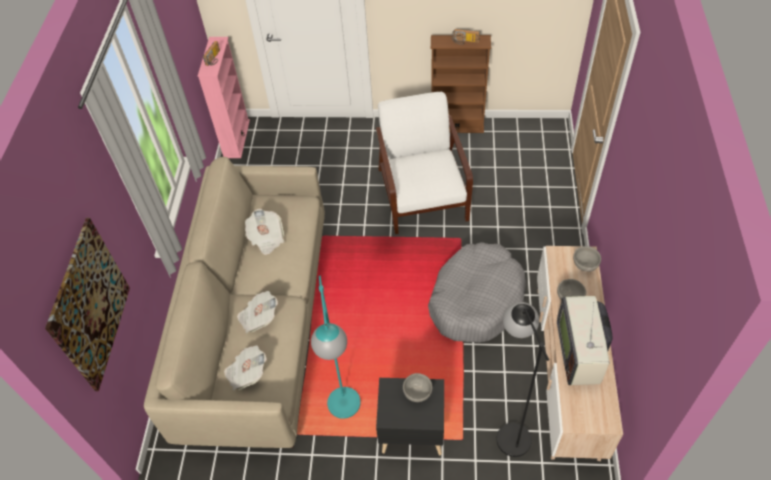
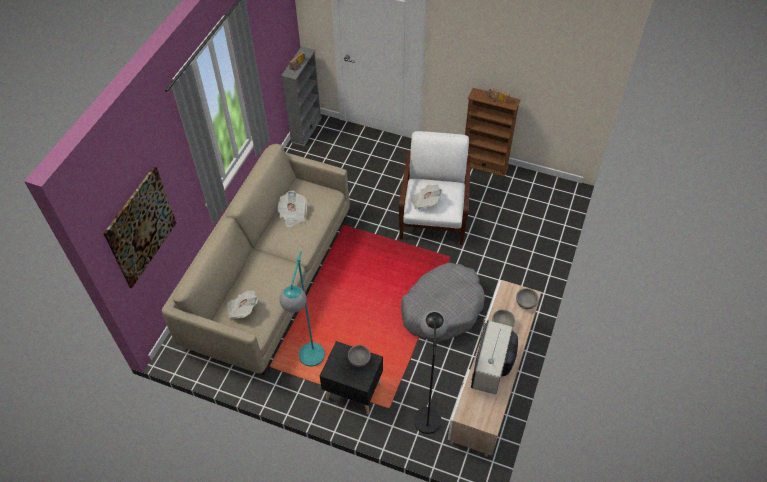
camera: 15 degrees right, 0 degrees up
(236, 138) = (306, 130): pink bookcase -> grey bookcase
(258, 318) = (265, 272): newspaper -> newspaper (425, 202)

